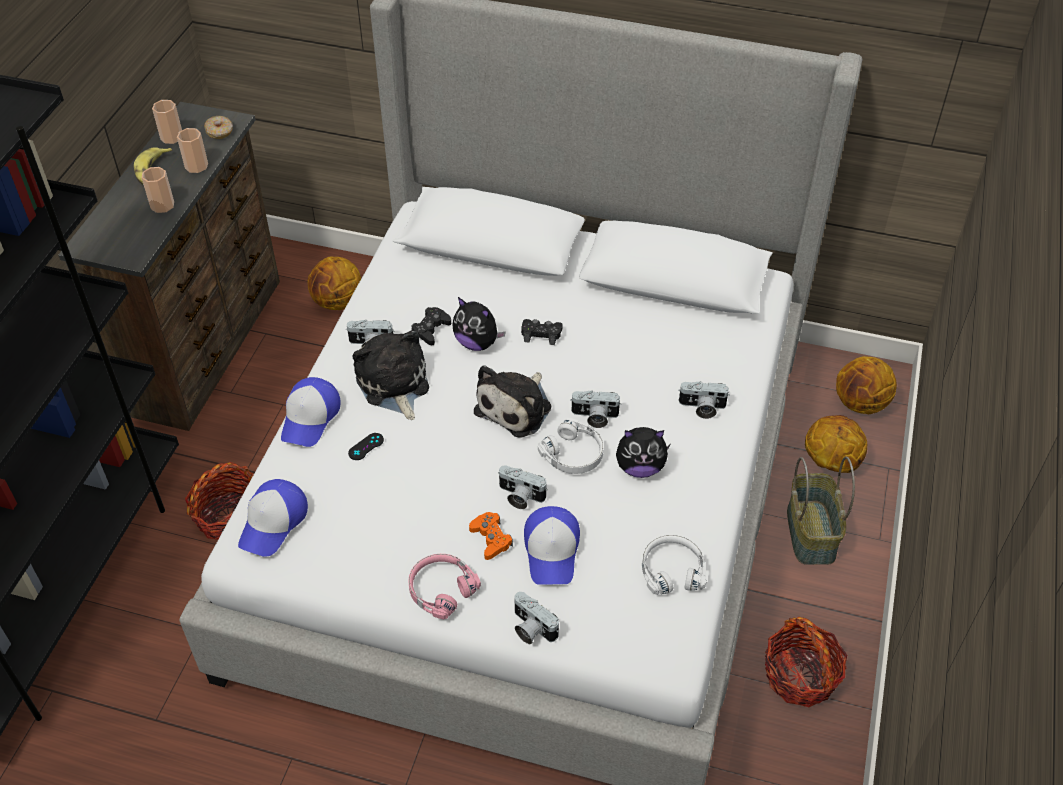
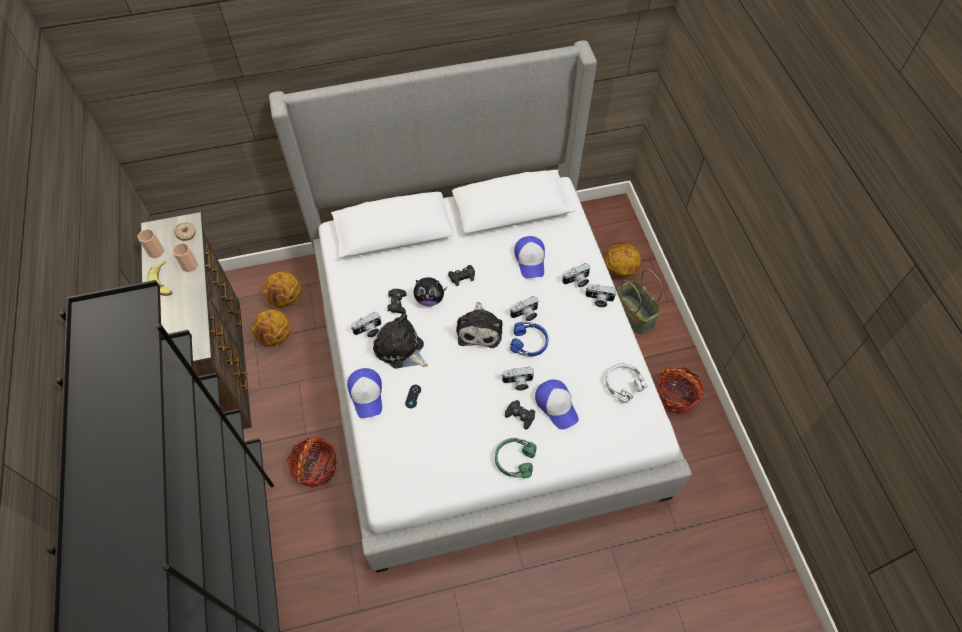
camera: 30 degrees left, 10 degrees up
(162, 205) = (188, 304): cup -> none
(274, 523) = (394, 471): cap -> cap (530, 260)
(441, 589) = (514, 459): pink headphones -> green headphones
(491, 539) = (520, 415): orange game controller -> black game controller
(531, 628) = (576, 456): camera -> camera (599, 300)
(574, 454) = (529, 342): white headphones -> blue headphones
(640, 467) = (568, 332): plush toy -> none
(860, 404) = (614, 228): basketball -> basketball (275, 337)

